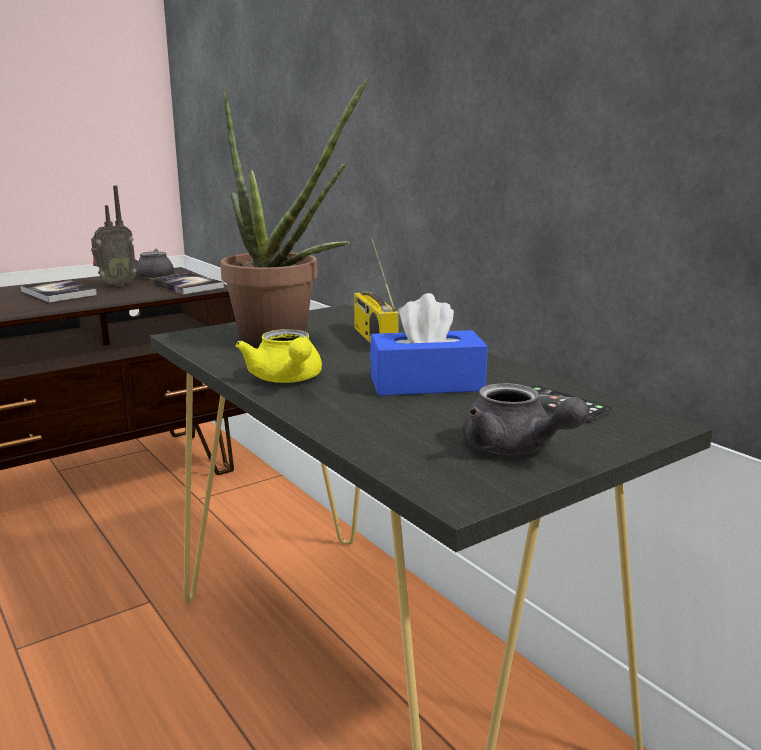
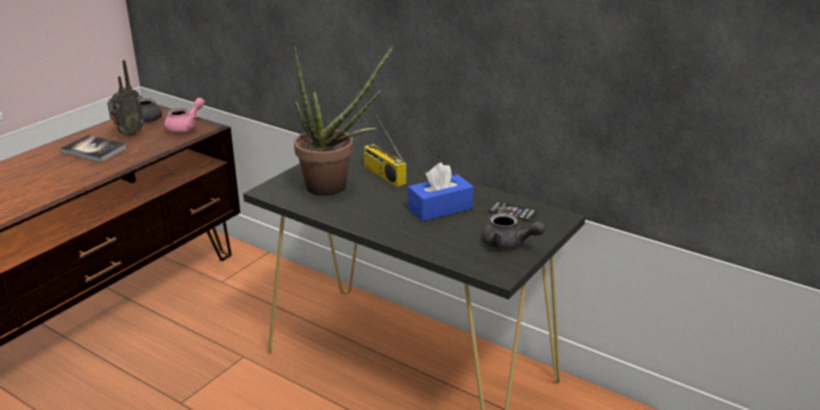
camera: 20 degrees left, 10 degrees up
(187, 285) = (186, 127): book -> pink teapot
(287, 380) = (365, 218): yellow teapot -> none

